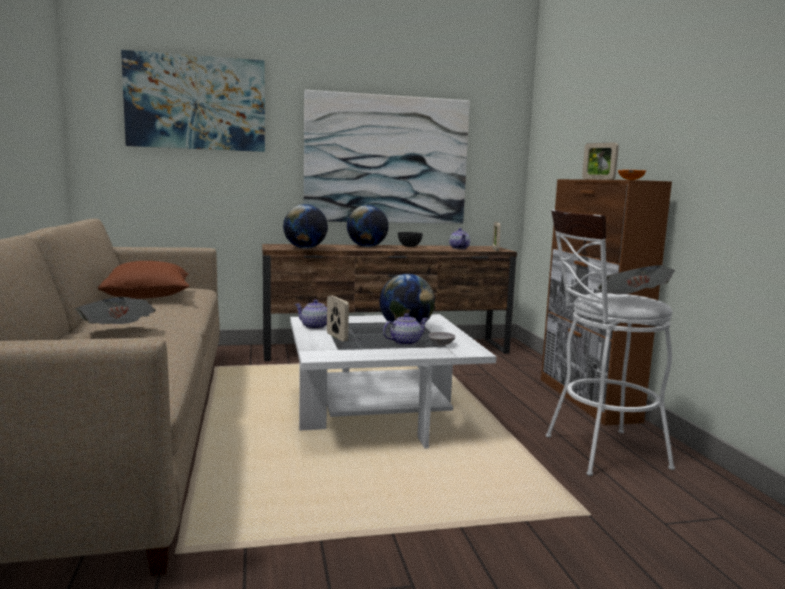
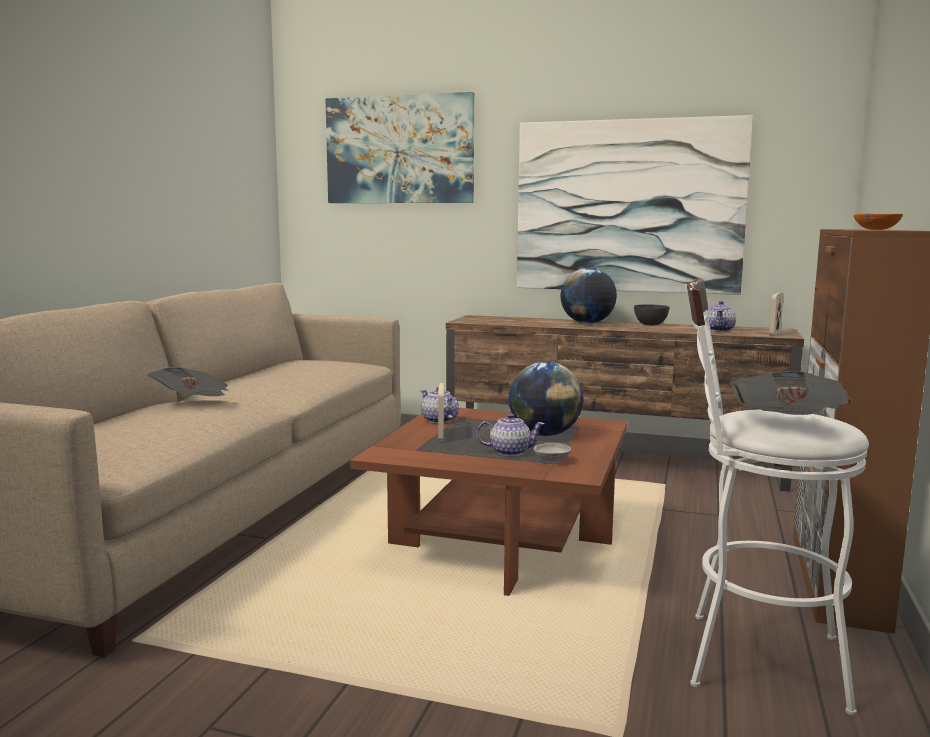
camera: 30 degrees right, 0 degrees up
(148, 297) = (291, 371): brown pillow -> none
(305, 248) = (501, 322): globe -> none
(380, 416) = (500, 544): white coffee table -> brown coffee table
(598, 179) = (859, 229): picture frame -> none

